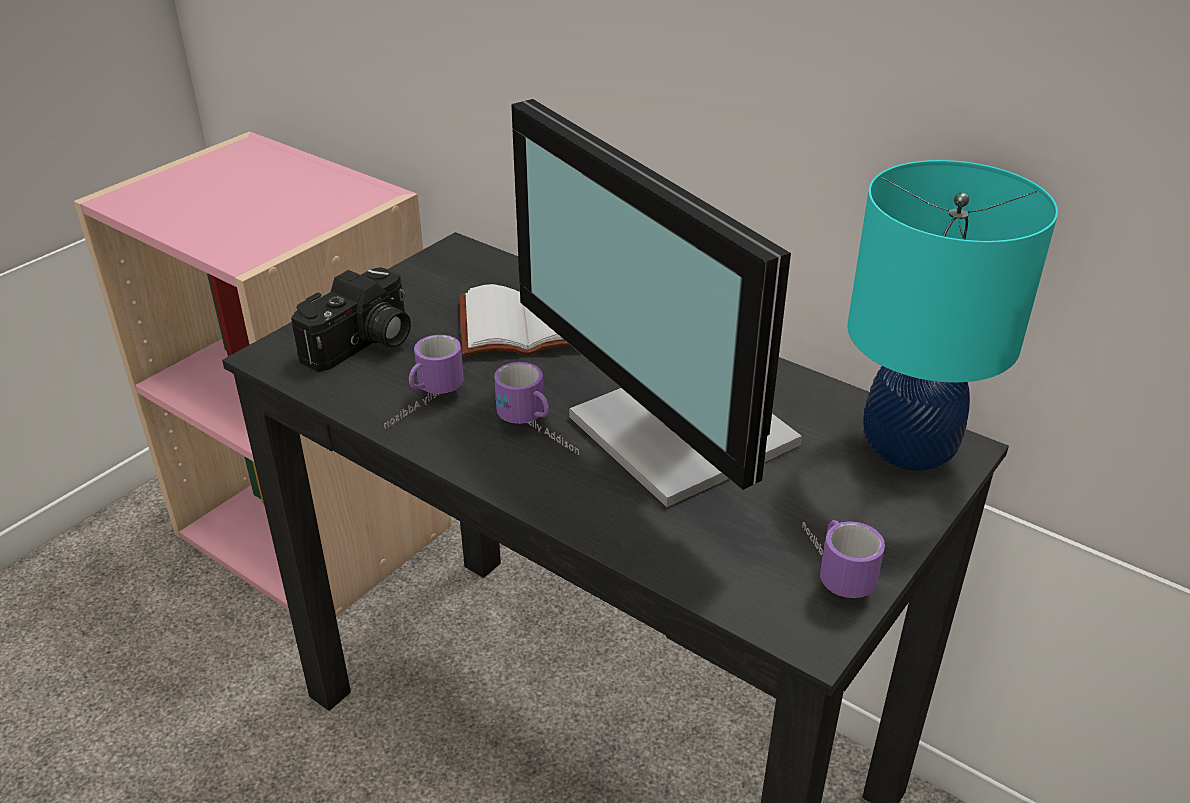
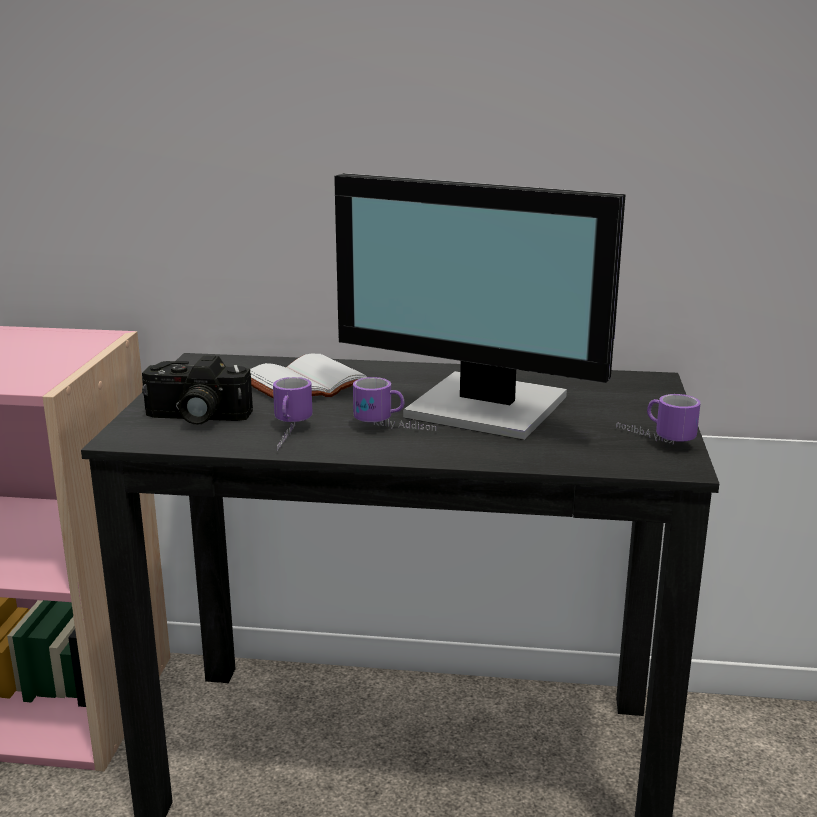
camera: 30 degrees left, 15 degrees down
(363, 345) = (195, 417): camera -> camera turned 90 degrees clockwise
(906, 448) = (627, 385): turquoise table lamp -> none

